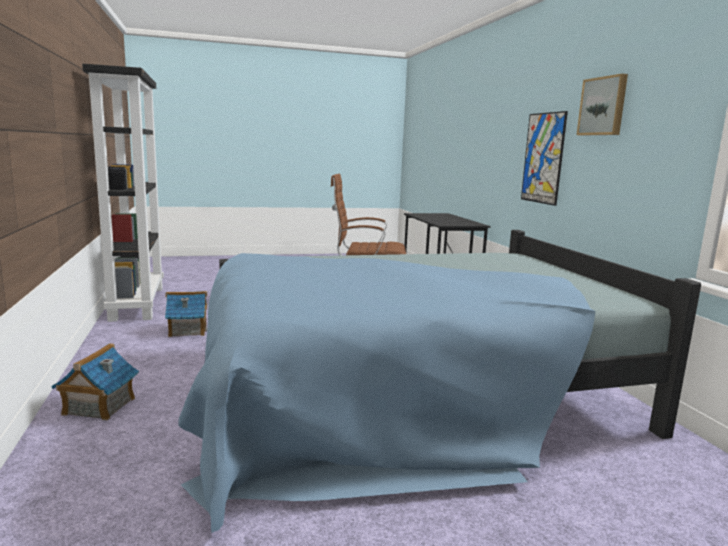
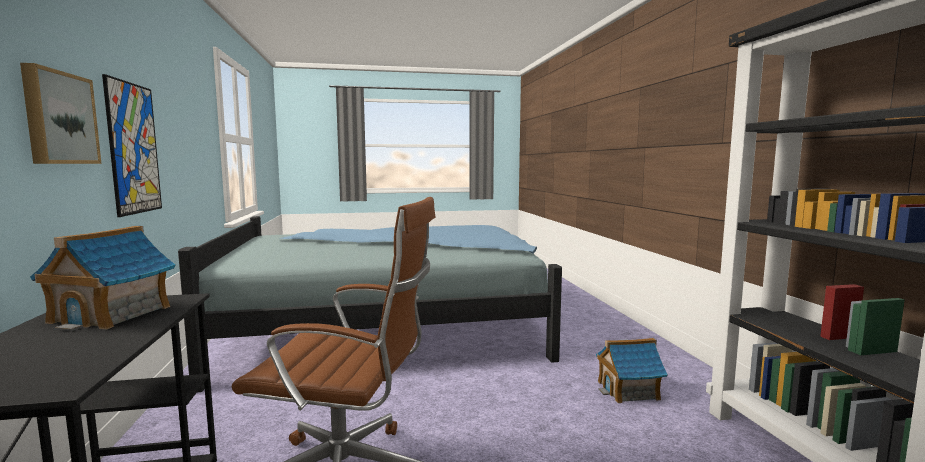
camera: 175 degrees left, 5 degrees down
(98, 406) = (598, 320): toy house -> toy house (112, 314)
(603, 106) = (175, 96): picture -> picture (58, 118)

